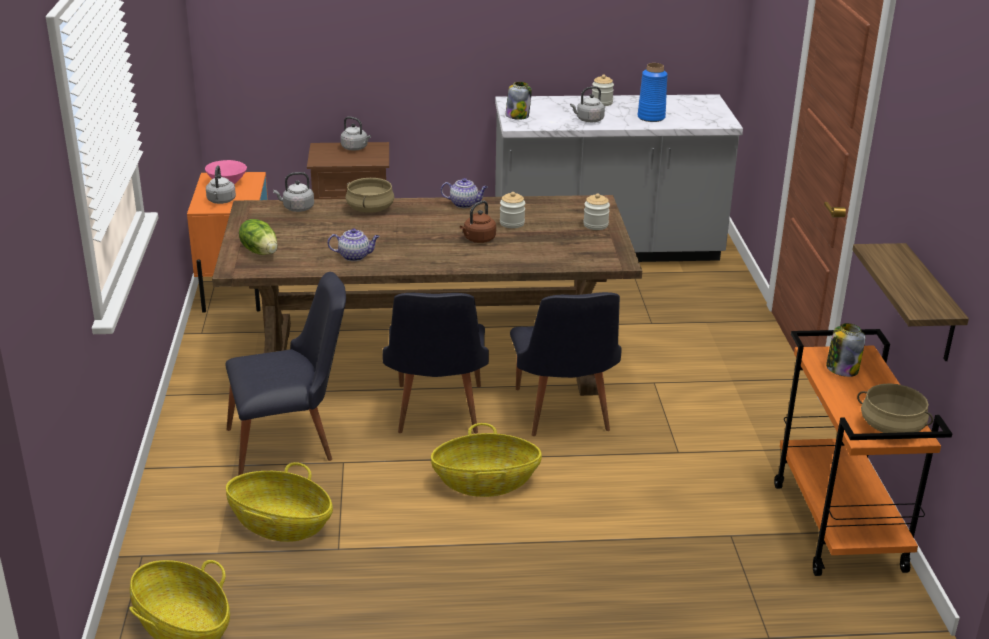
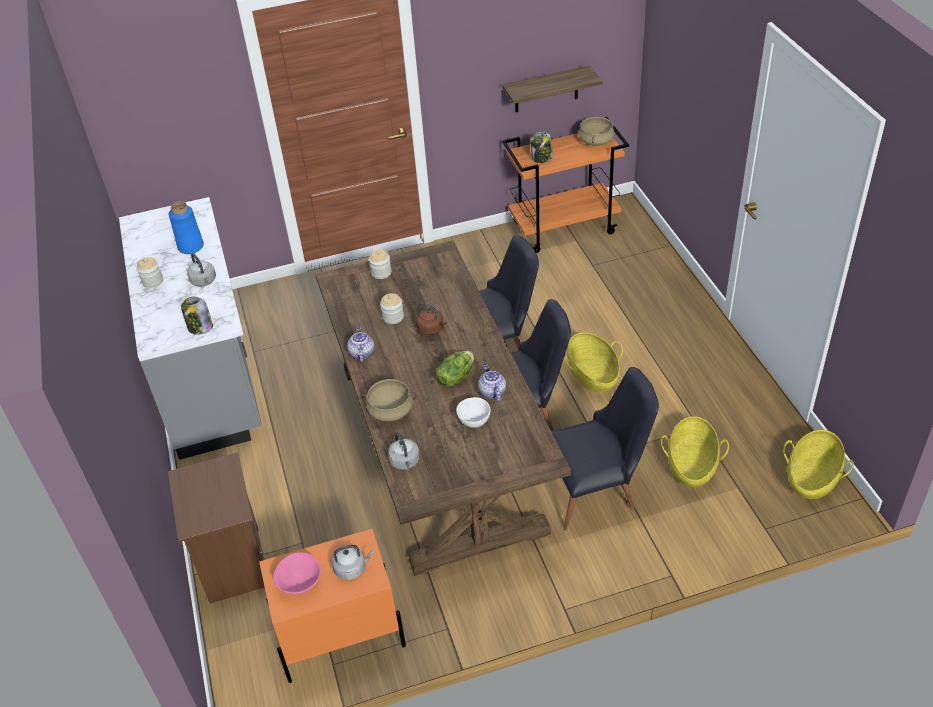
camera: 100 degrees left, 15 degrees up
(260, 251) = (506, 455): lettuce -> lettuce (455, 377)
(291, 444) = (597, 492): black chair -> black chair turned 105 degrees clockwise
(319, 243) = (474, 422): none -> white bowl
(355, 148) = (192, 493): grey kettle -> none

